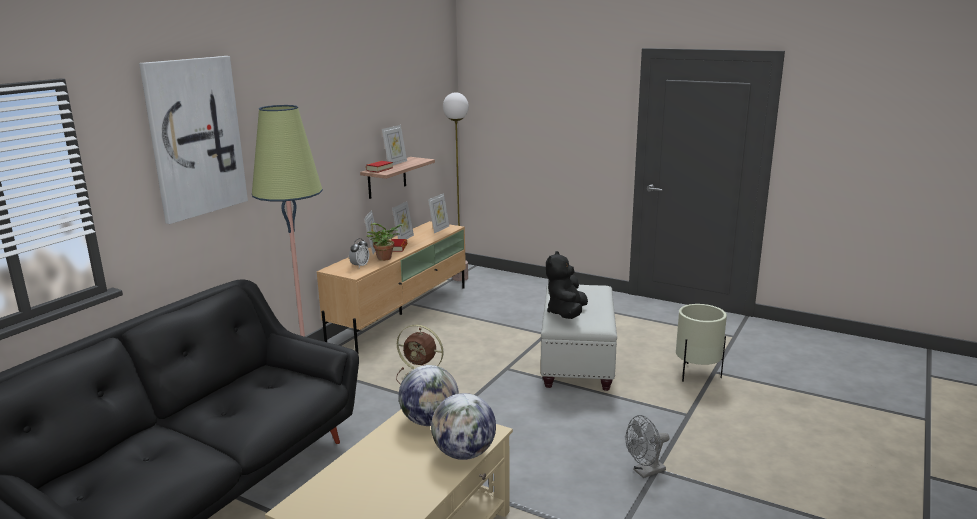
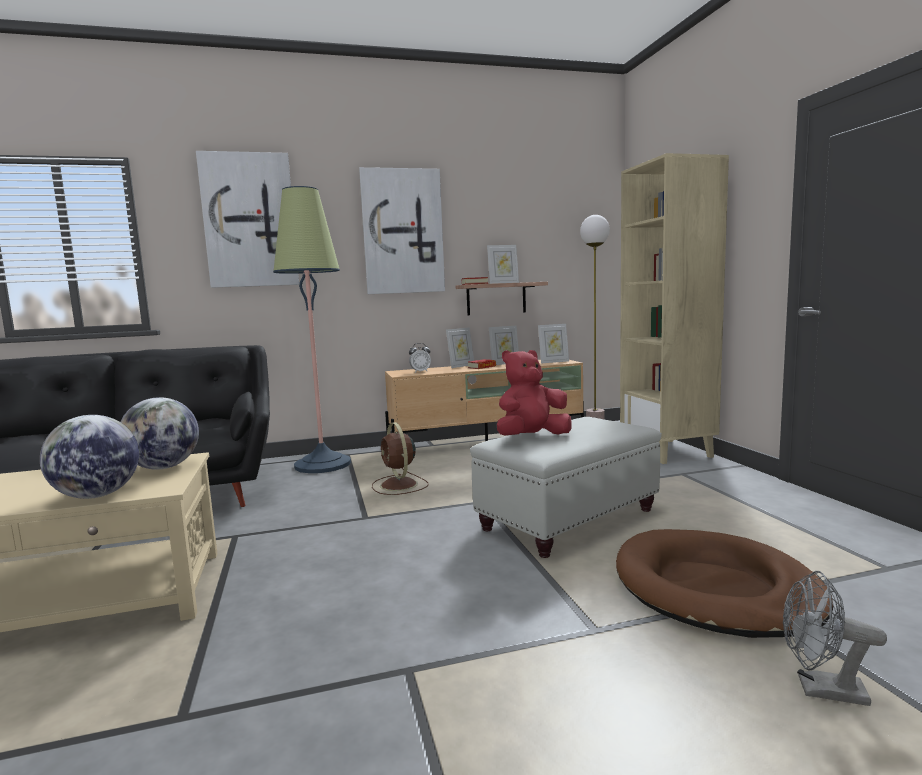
camera: 45 degrees right, 10 degrees down
(321, 126) = (402, 232): none -> picture
(386, 258) = (454, 370): potted plant -> none
(542, 288) = (668, 451): none -> beige bookcase
(566, 313) = (532, 437): black plush toy -> red plush toy
(645, 472) = (389, 664): grey fan -> grey fan (821, 690)
(697, 374) = (715, 589): beige planter -> brown dog bed

